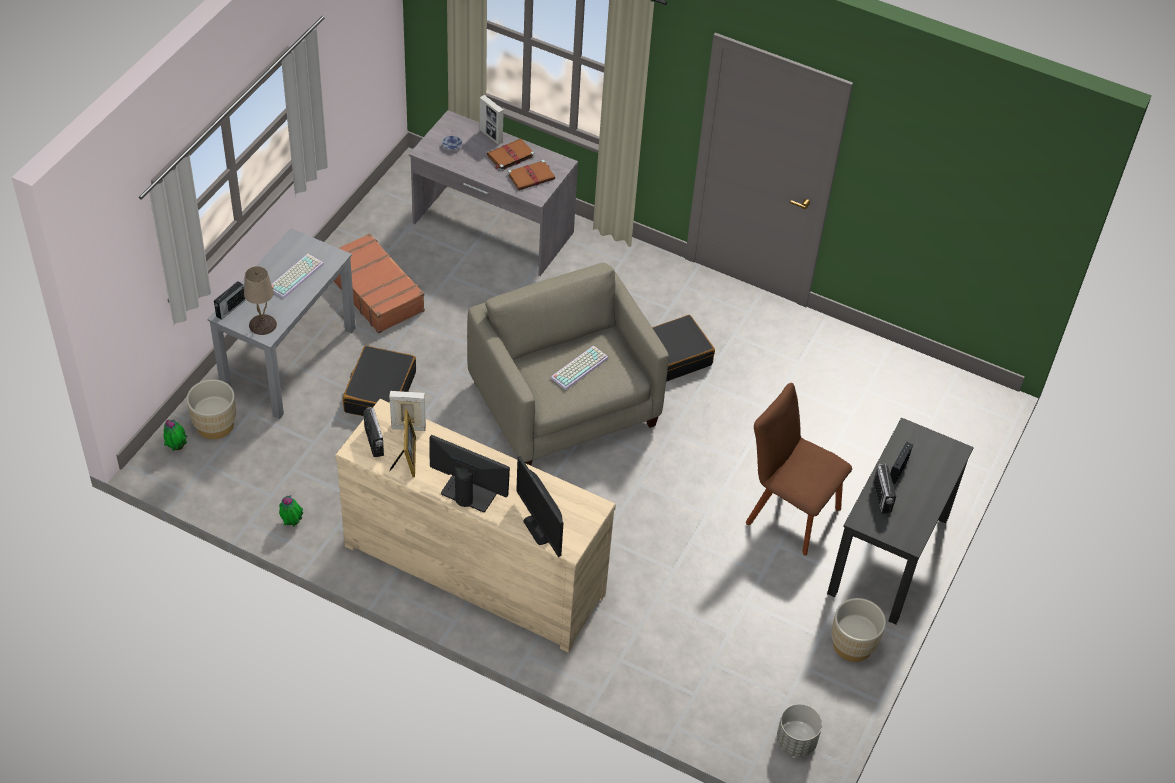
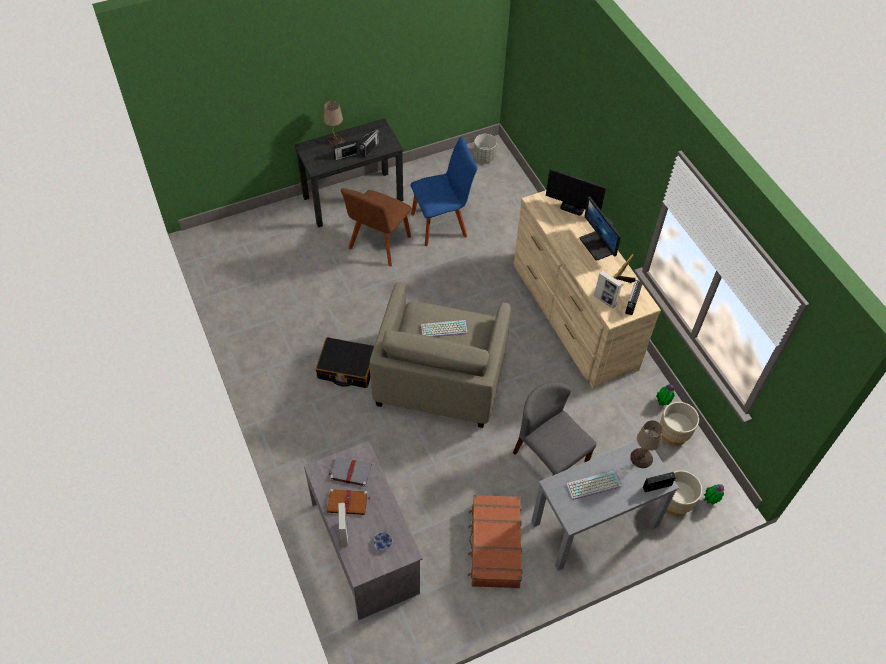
camera: 140 degrees left, 5 degrees up
(379, 392) = (549, 459): black suitcase -> grey chair
(532, 176) = (350, 472): brown book -> grey book
(541, 528) = (572, 207): monitor -> monitor turned 105 degrees clockwise
(745, 592) = (442, 223): none -> blue chair
(789, 512) = (378, 245): brown chair -> brown chair turned 45 degrees clockwise
(852, 645) = (416, 175): beige planter -> beige planter (673, 433)
(933, 481) = (335, 141): none -> beige table lamp

